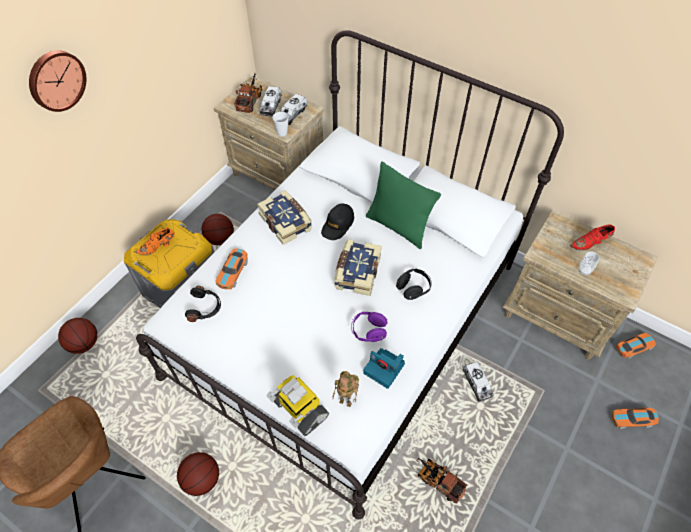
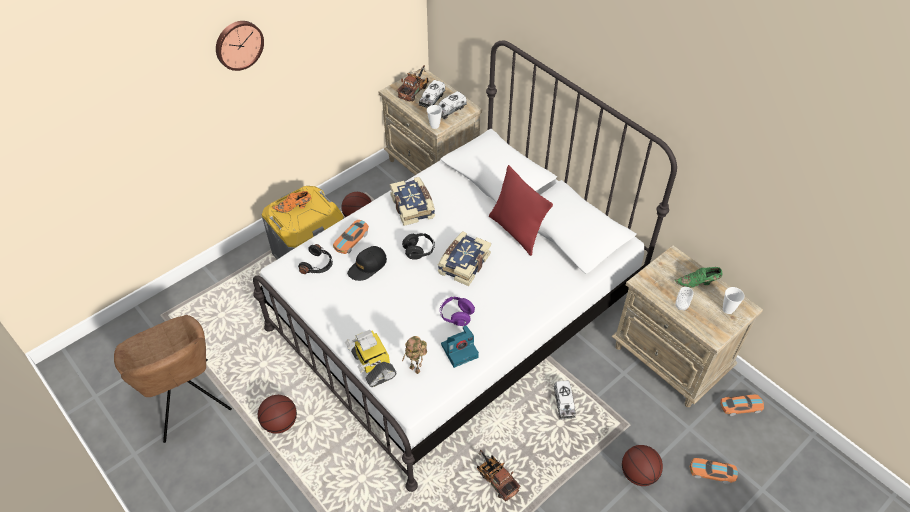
camera: 15 degrees right, 5 degrees down
(84, 343) = (210, 284): basketball -> basketball (638, 474)
(338, 225) = (460, 218): black cap -> black cap (367, 266)
(385, 369) = (460, 350): camera -> camera turned 75 degrees counterclockwise
(398, 226) = (516, 231): green pillow -> red pillow
(413, 288) = (511, 288): black headphones -> black headphones (419, 251)
(590, 243) = (697, 283): red shoe -> green shoe
(627, 264) = (728, 309): none -> cup

